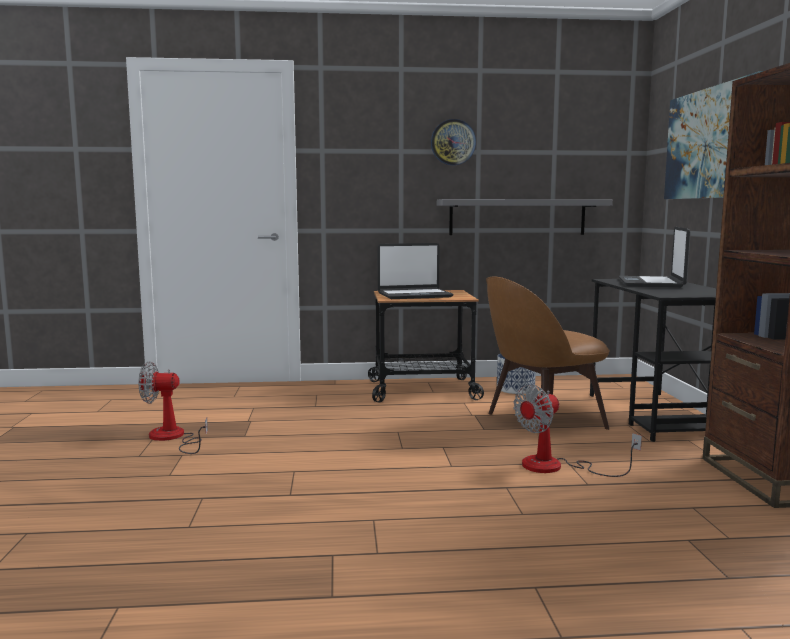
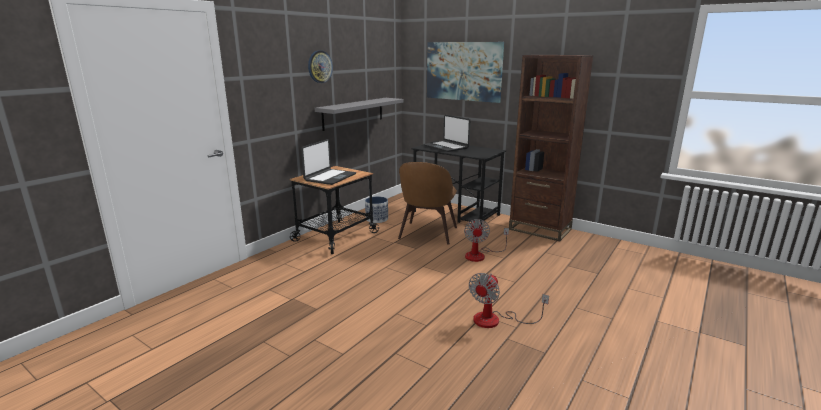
camera: 50 degrees left, 10 degrees up
(172, 438) = (276, 334): fan -> fan (496, 320)

